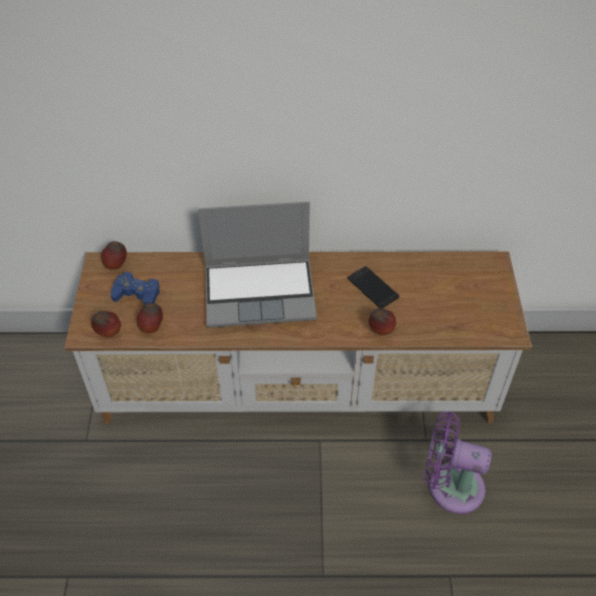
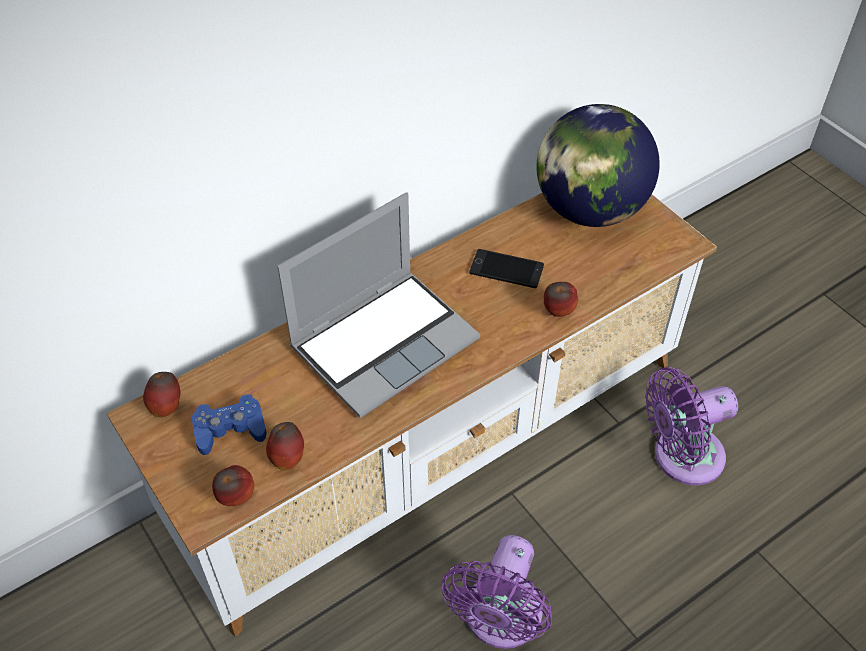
camera: 35 degrees left, 0 degrees up
(250, 509) = (499, 619): none -> purple fan
(462, 278) = (589, 210): none -> globe

